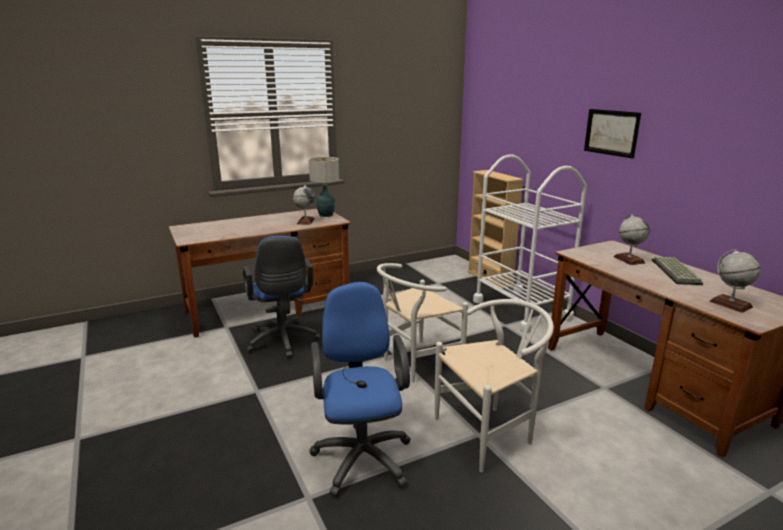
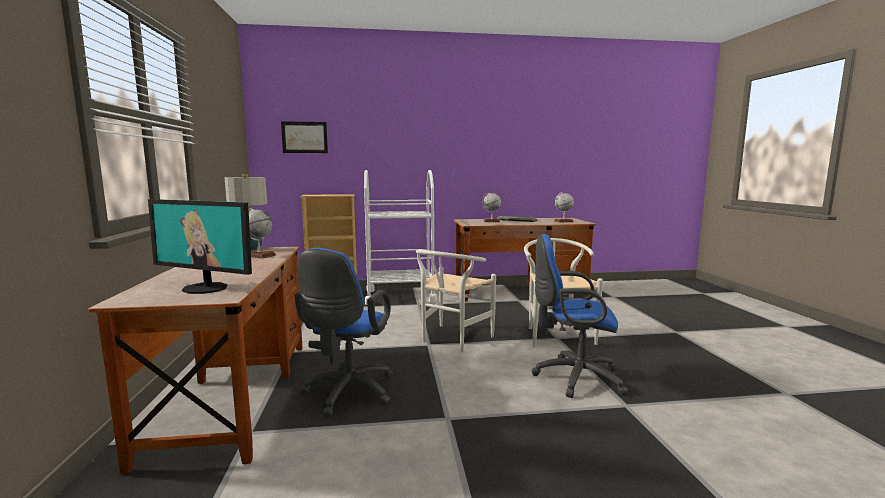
camera: 70 degrees left, 10 degrees down
(208, 233) = (206, 288): none -> monitor
(283, 342) = (347, 394): blue office chair -> blue office chair turned 105 degrees clockwise
(415, 364) = (452, 340): white chair -> white chair turned 45 degrees clockwise
(611, 132) = (435, 147): picture -> picture (304, 137)

